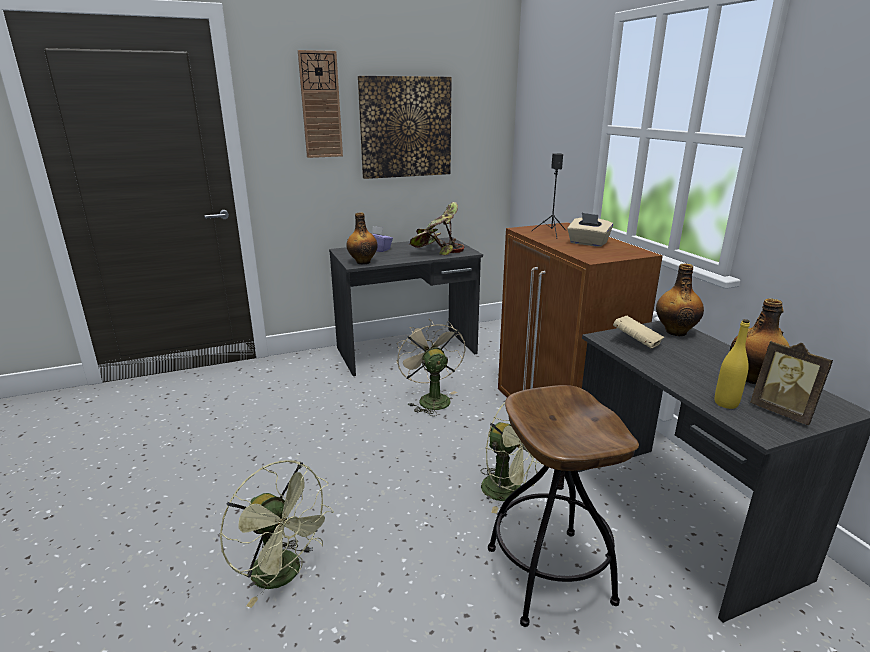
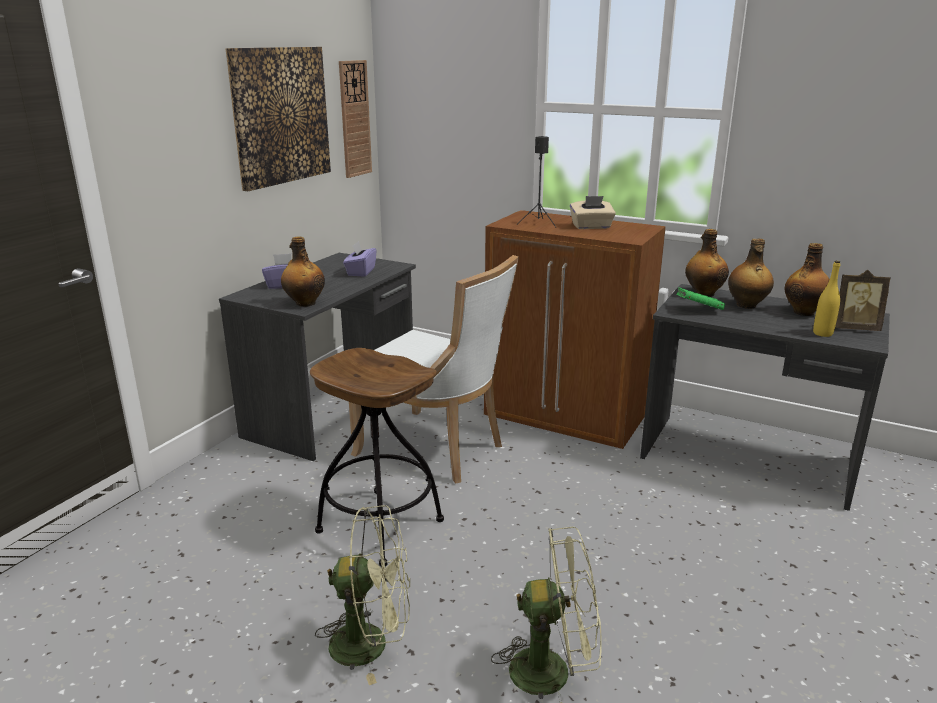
camera: 40 degrees left, 0 degrees up
(320, 105) = (187, 92): wall clock -> wall clock (354, 119)
(431, 399) = (436, 449): beige fan -> white chair
(436, 251) = (360, 272): potted plant -> purple tissue box
(510, 491) = (622, 497): green fan -> green fan (371, 643)
(549, 573) = (730, 540): brown stool -> brown stool (379, 525)
(636, 342) = (698, 309): beige book -> green book
(697, 353) = (746, 305): none -> bottle

